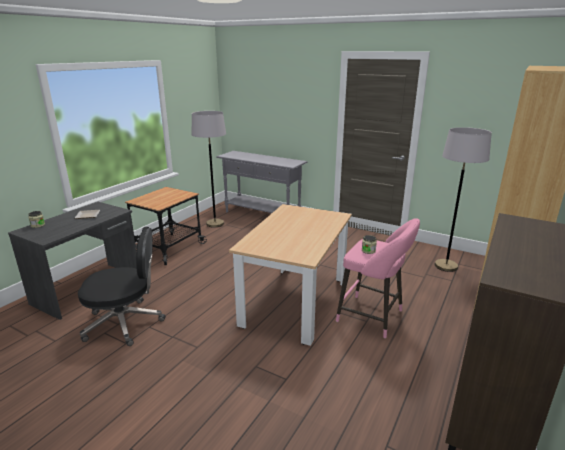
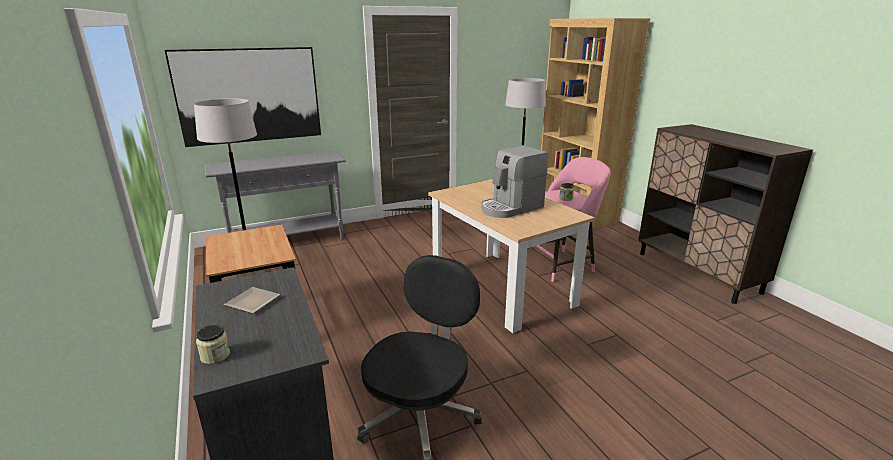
camera: 55 degrees left, 0 degrees up
(261, 112) = (249, 96): none -> picture
(288, 233) = (511, 208): none -> coffee machine

